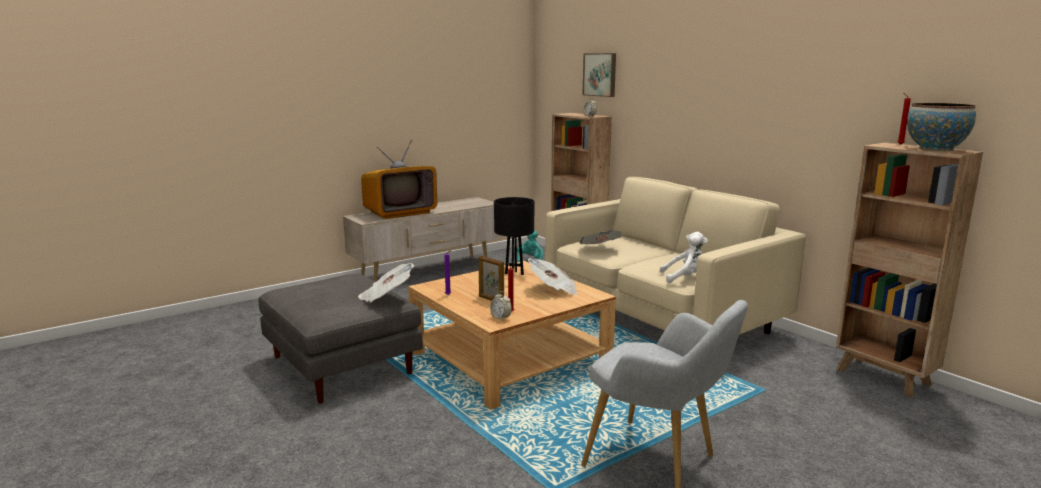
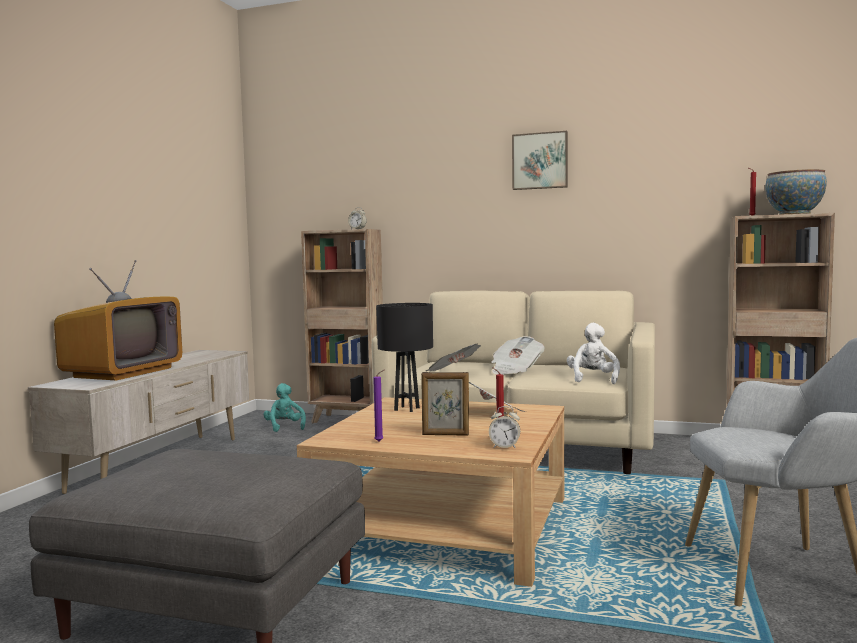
camera: 35 degrees left, 10 degrees down
(386, 297) = (305, 458): newspaper -> newspaper (515, 371)
(600, 74) = (357, 182): picture -> picture (540, 161)
(685, 278) = (592, 379): white plush toy -> white plush toy turned 45 degrees counterclockwise

